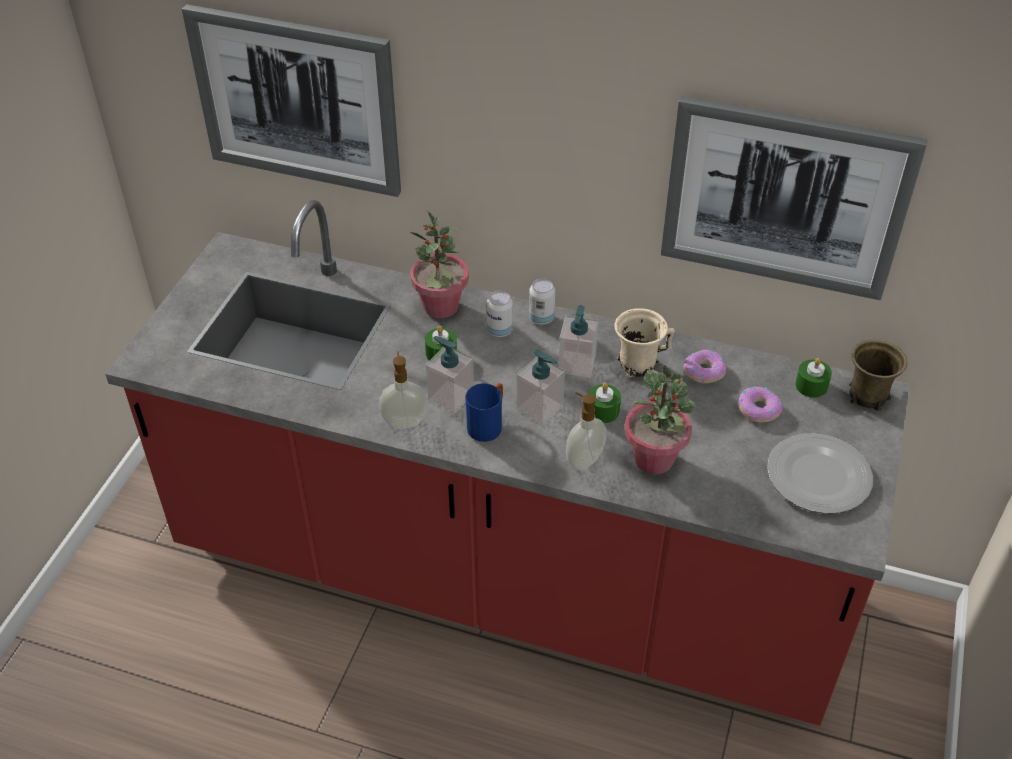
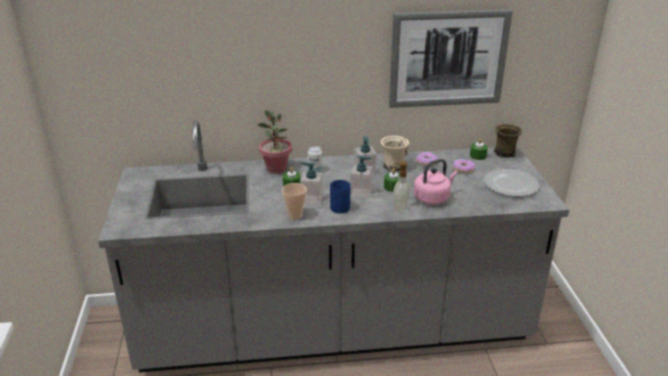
camera: 25 degrees left, 15 degrees down
(297, 100) = (175, 66): picture -> none
(404, 421) = (295, 216): soap dispenser -> cup
(506, 577) = (334, 330): red counter -> grey counter
(541, 318) = (332, 161): can -> none
(654, 459) = (433, 198): potted plant -> pink kettle

